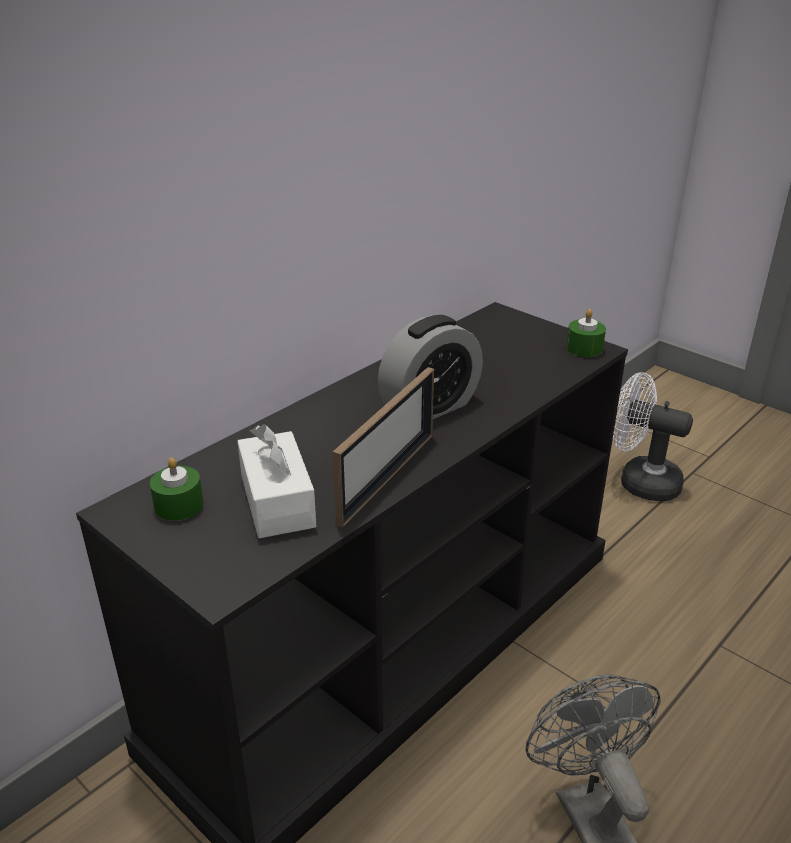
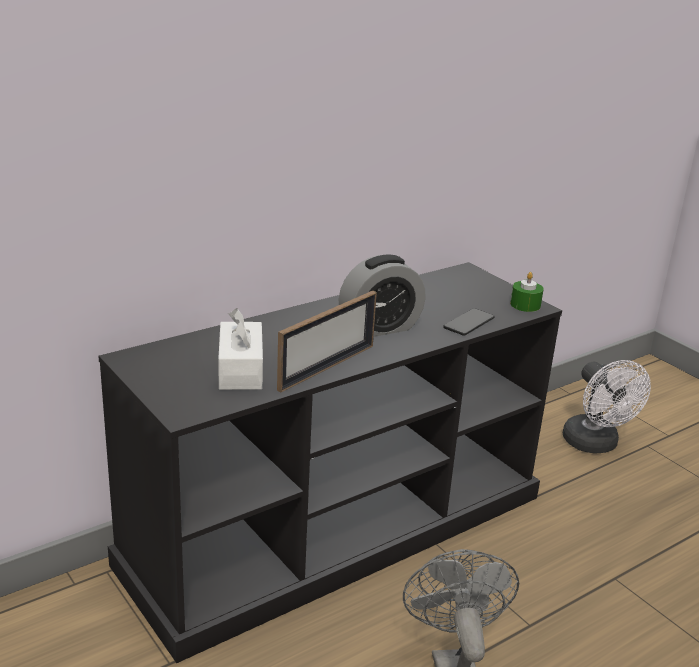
camera: 10 degrees right, 5 degrees down
(179, 505) = (170, 362): green candle -> none
(532, 383) = (468, 323): none -> phone
(640, 481) = (595, 445): white fan -> white fan turned 150 degrees counterclockwise

